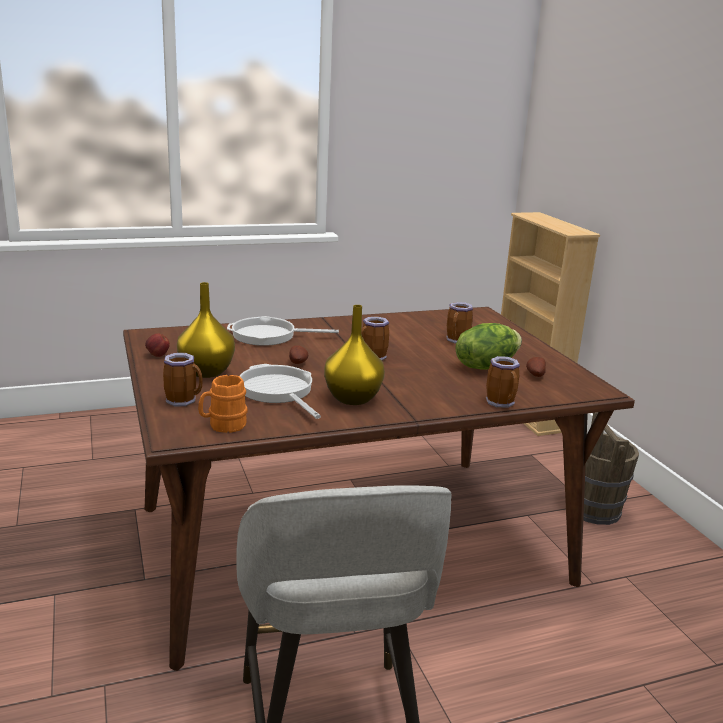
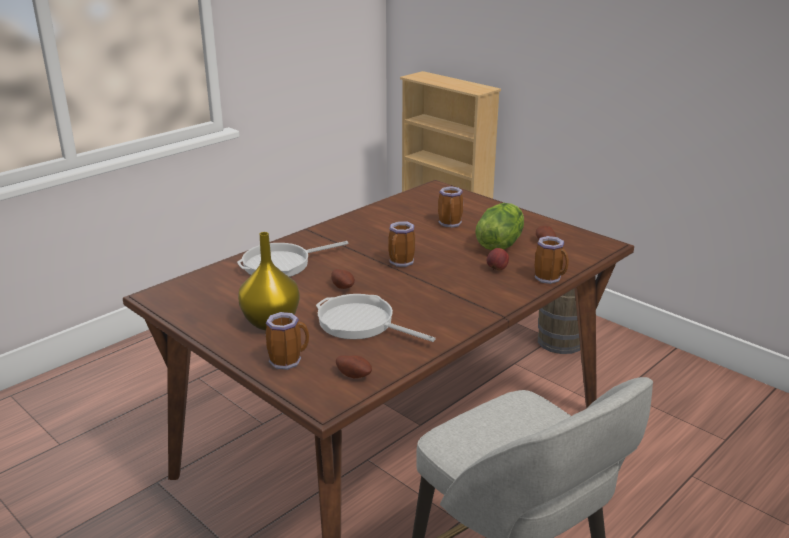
camera: 25 degrees left, 5 degrees up
(157, 355) = (200, 318): apple -> apple (497, 269)
(223, 425) = (354, 375): orange mug -> potato
(352, 399) = (431, 311): yellow vase -> none

